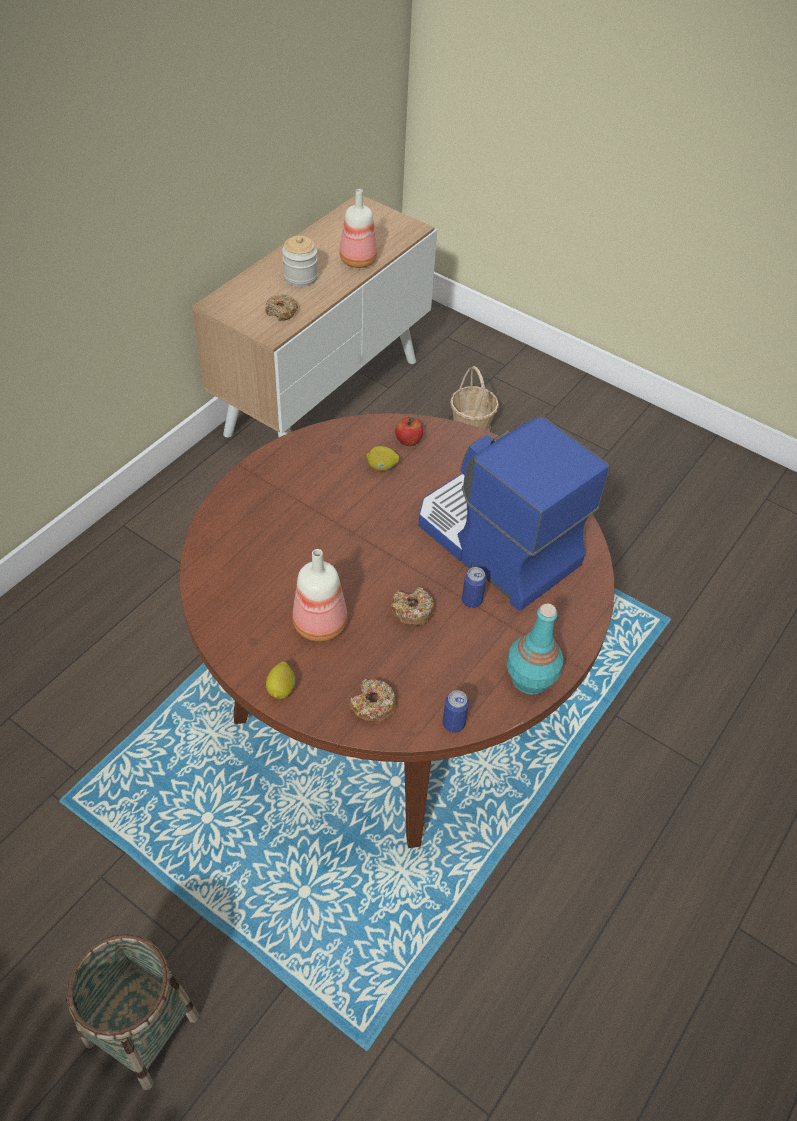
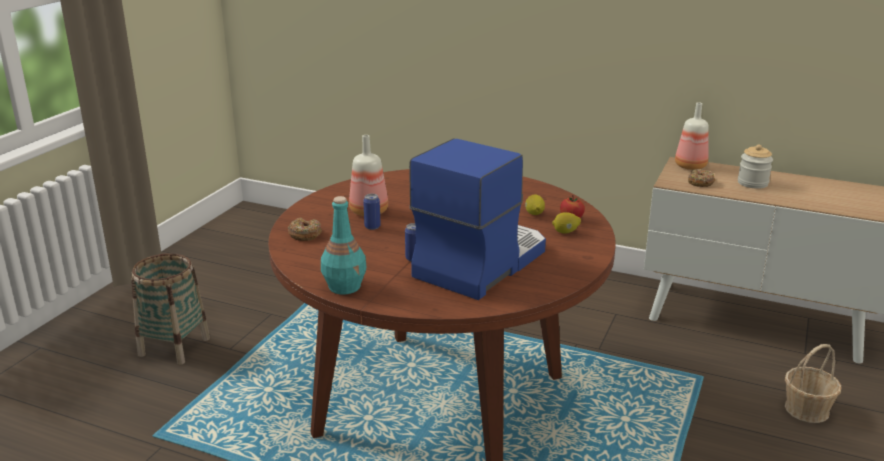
camera: 80 degrees right, 25 degrees down
(281, 689) = (311, 207): lemon -> lemon (565, 232)
(358, 261) = (805, 200): bottle -> bottle (689, 166)
(412, 611) = (393, 239): donut -> none
(453, 724) = (295, 262): can -> can (372, 227)

